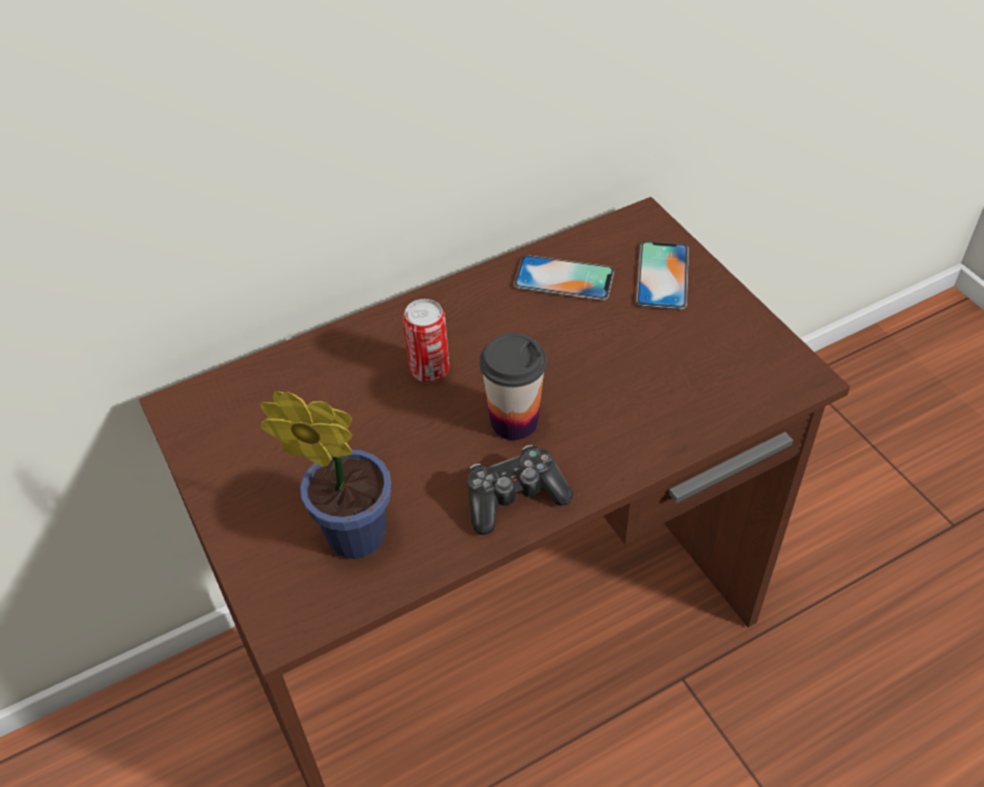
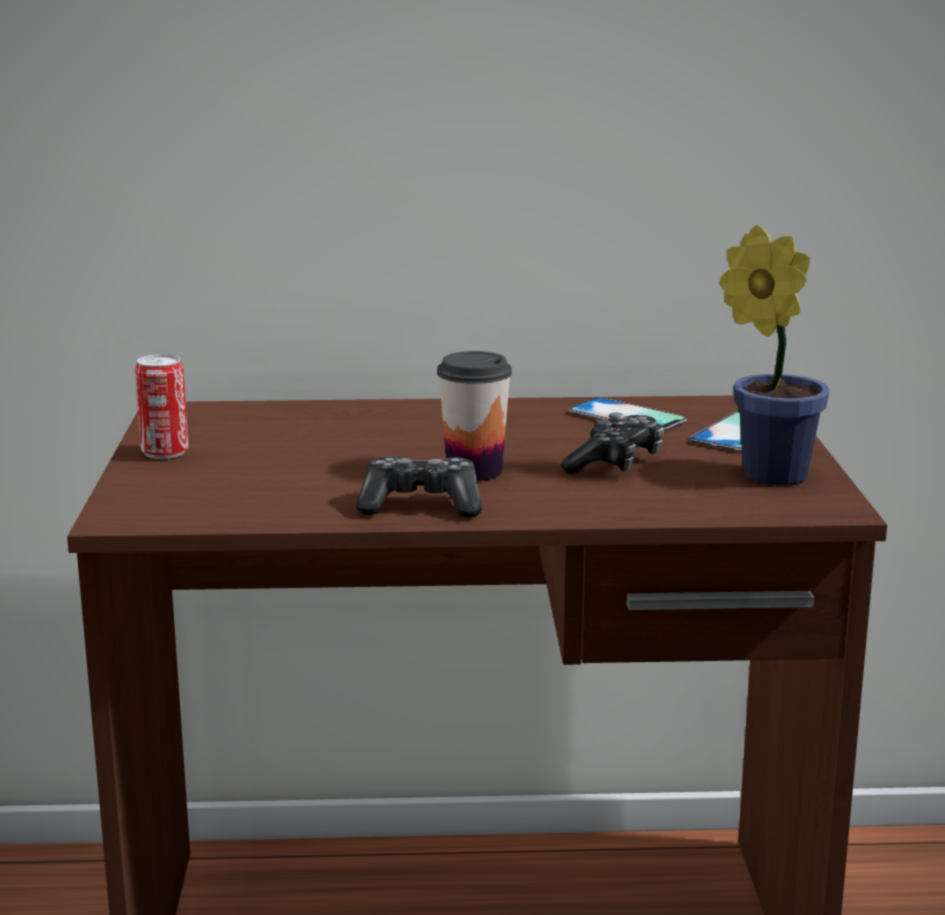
camera: 25 degrees right, 30 degrees down
(348, 533) = (237, 490): potted plant -> potted plant (767, 473)
(429, 370) = (424, 434): can -> can (165, 453)
(610, 365) = (616, 464): none -> game controller

